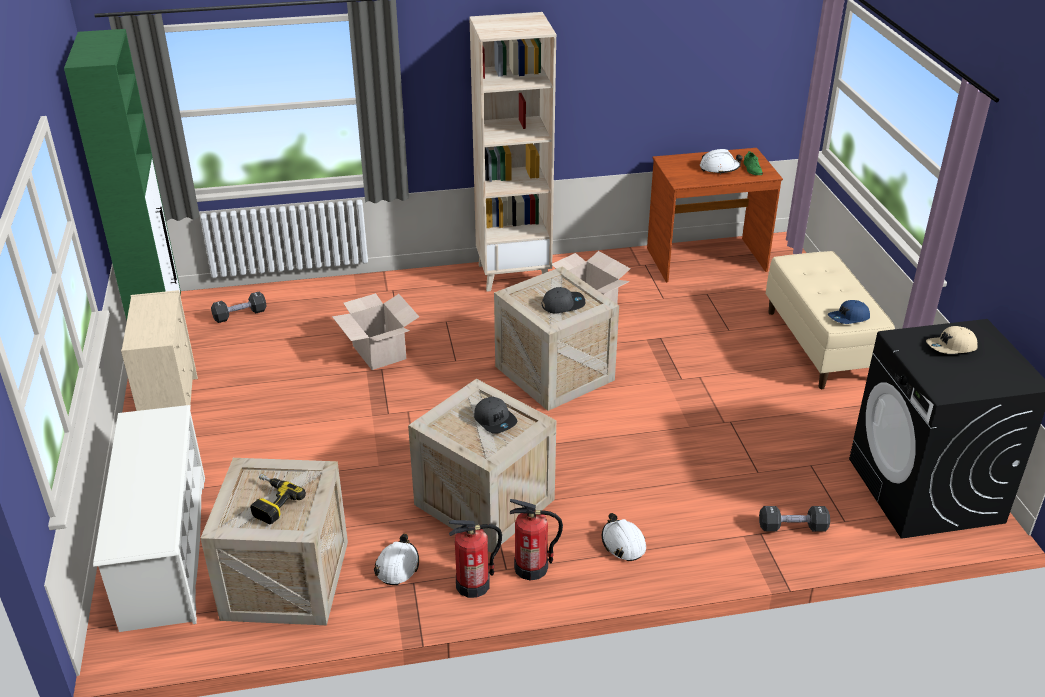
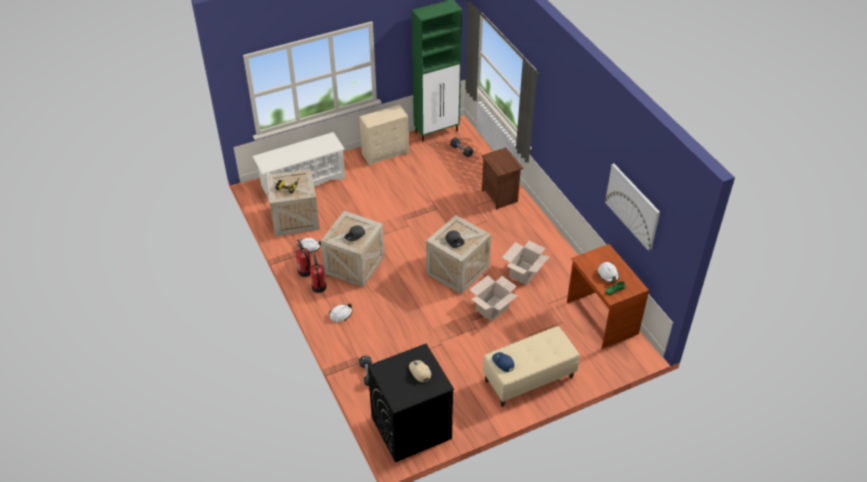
camera: 75 degrees right, 10 degrees up
(379, 352) = (450, 204): cardboard box -> cardboard box (492, 308)
(390, 296) = (500, 196): none -> brown nightstand
(514, 274) = (544, 237): beige bookcase -> none
(687, 51) = (632, 206): none -> picture

